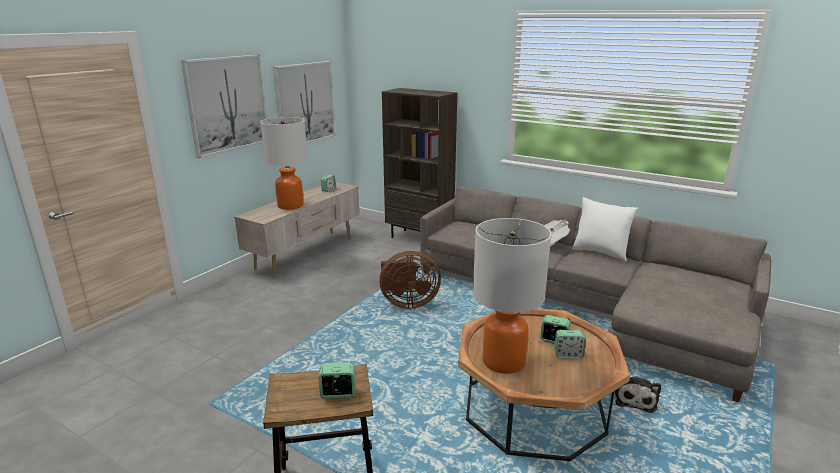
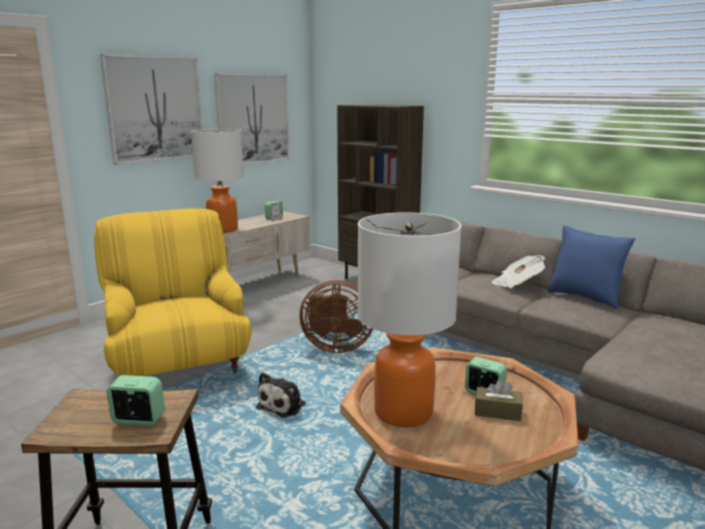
camera: 10 degrees right, 5 degrees down
(284, 332) = (178, 366): none -> yellow armchair
(568, 355) = (497, 412): alarm clock -> brown tissue box
(600, 252) = (584, 297): white pillow -> blue pillow
(635, 399) = (604, 490): plush toy -> plush toy (283, 405)

